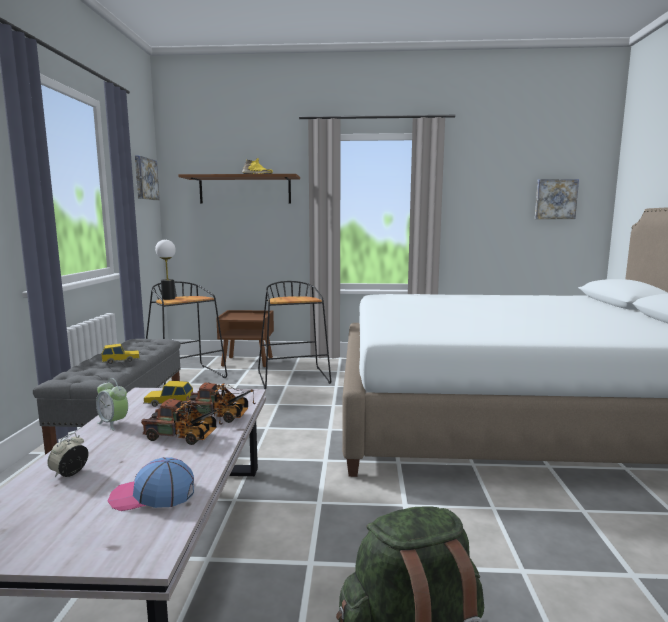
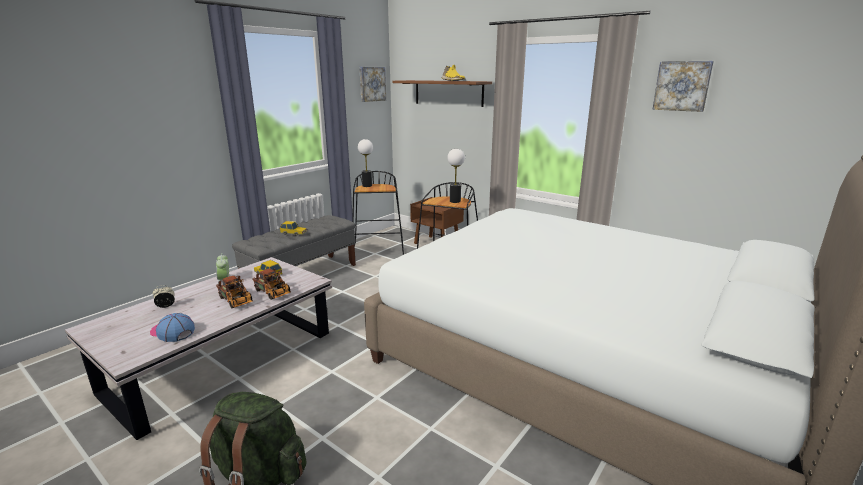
camera: 35 degrees right, 10 degrees up
(301, 298) = (455, 201): none -> table lamp
(555, 199) = (785, 118): picture -> picture (682, 86)

